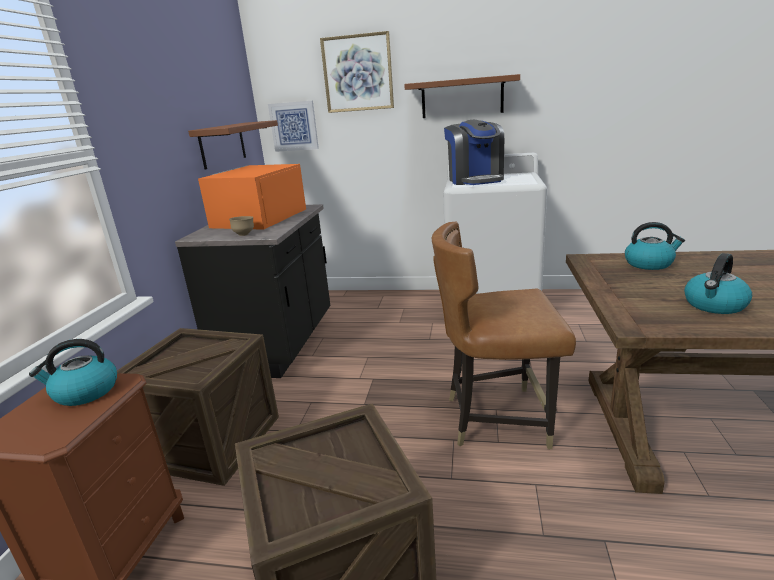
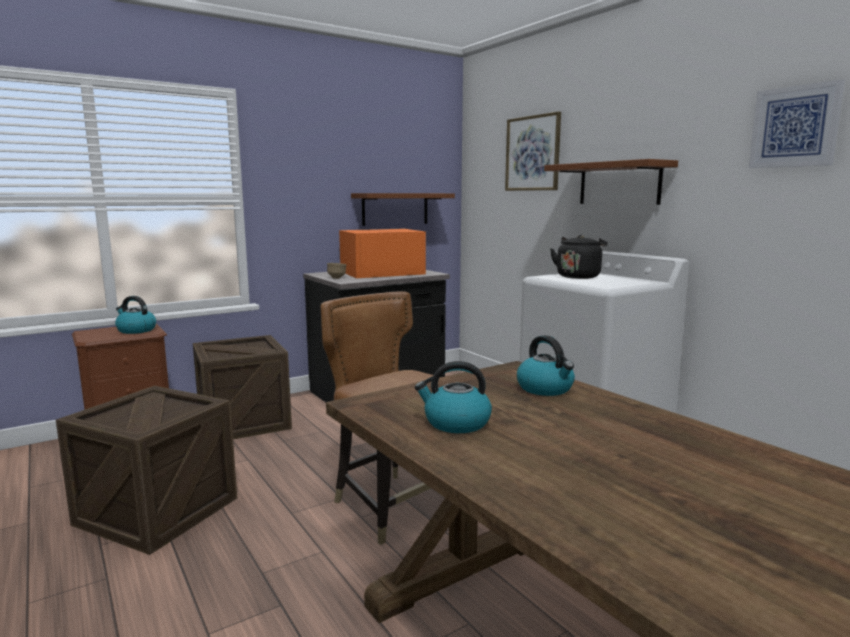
camera: 45 degrees right, 10 degrees down
(294, 126) = (482, 201): picture -> picture (795, 127)
(475, 180) = (578, 276): coffee machine -> black kettle

